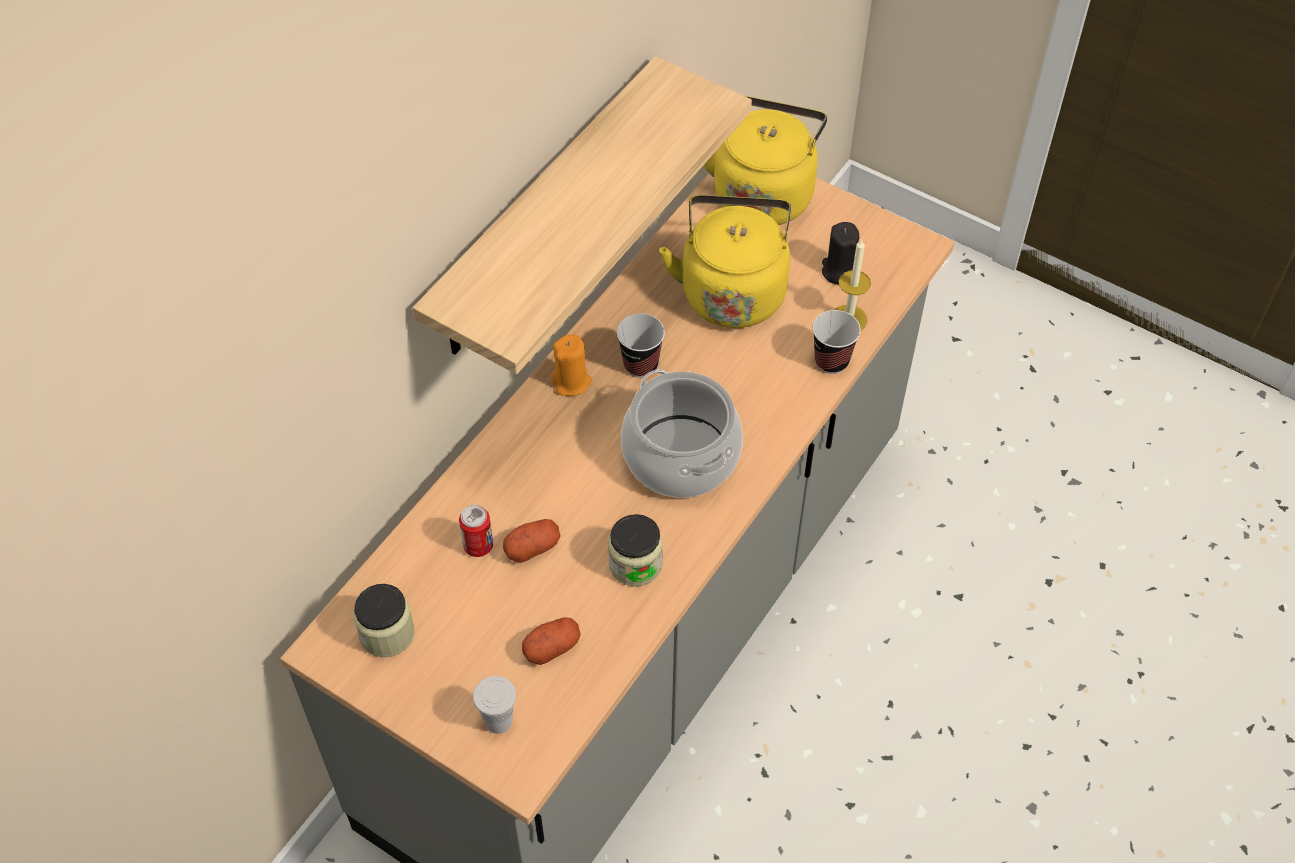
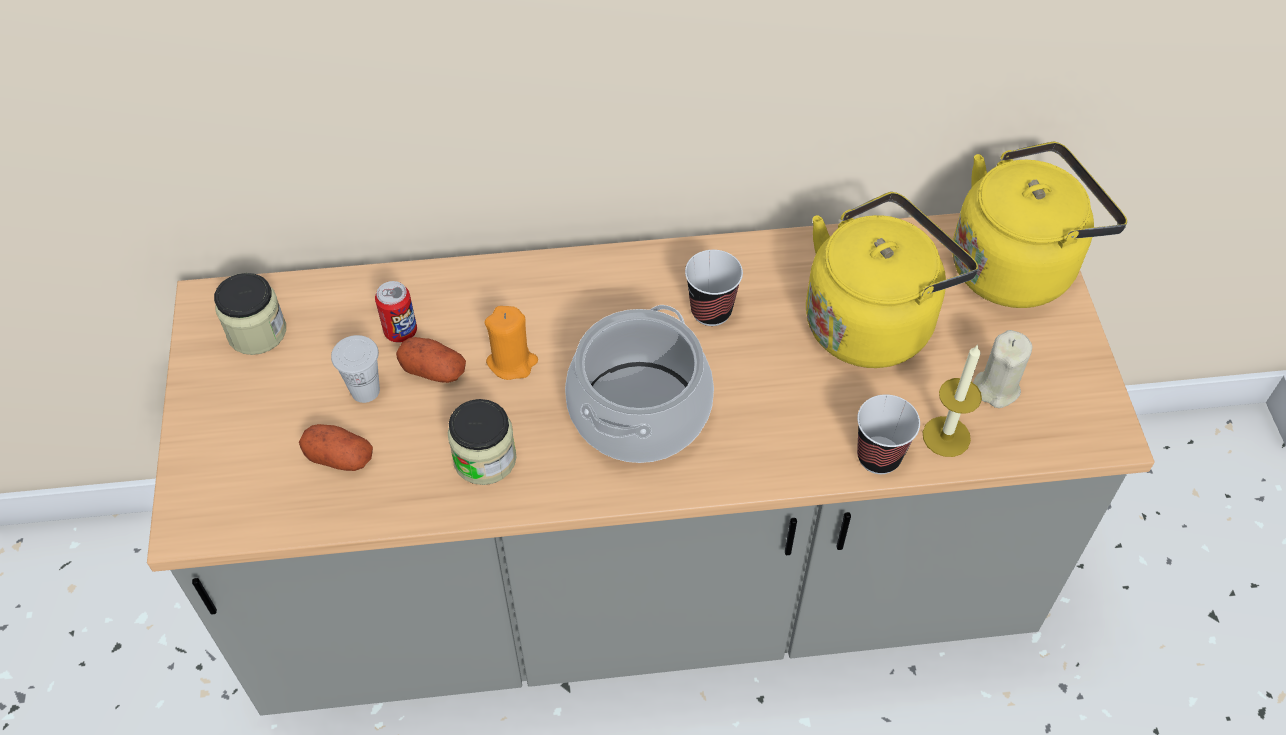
camera: 50 degrees right, 0 degrees up
(498, 721) = (230, 471): white cup -> white cup (365, 390)
(543, 213) = (687, 76): shelf -> none
(571, 382) = (639, 275): orange candle -> orange candle (512, 362)
(838, 270) = (996, 388): black candle -> beige candle

